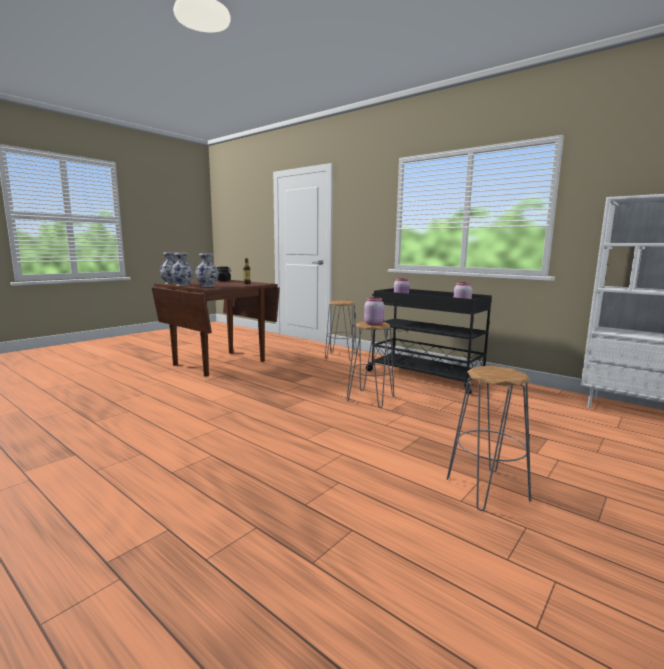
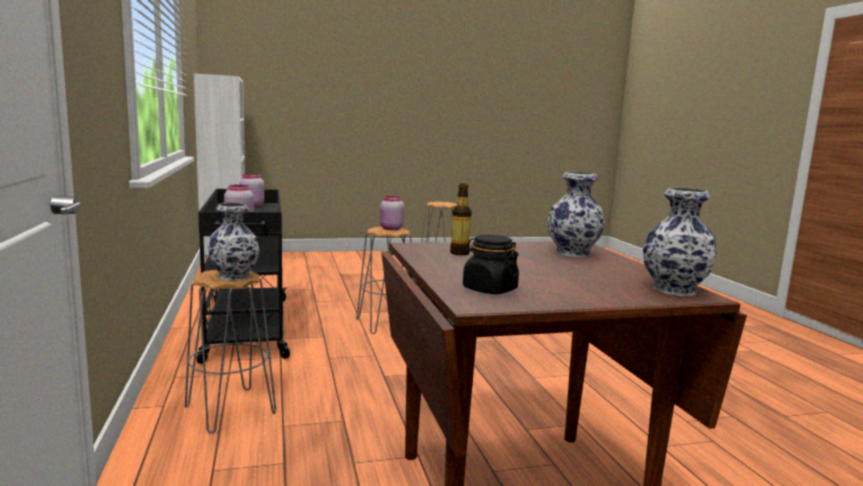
camera: 145 degrees left, 0 degrees up
(183, 285) = (633, 268): vase -> vase (233, 276)

